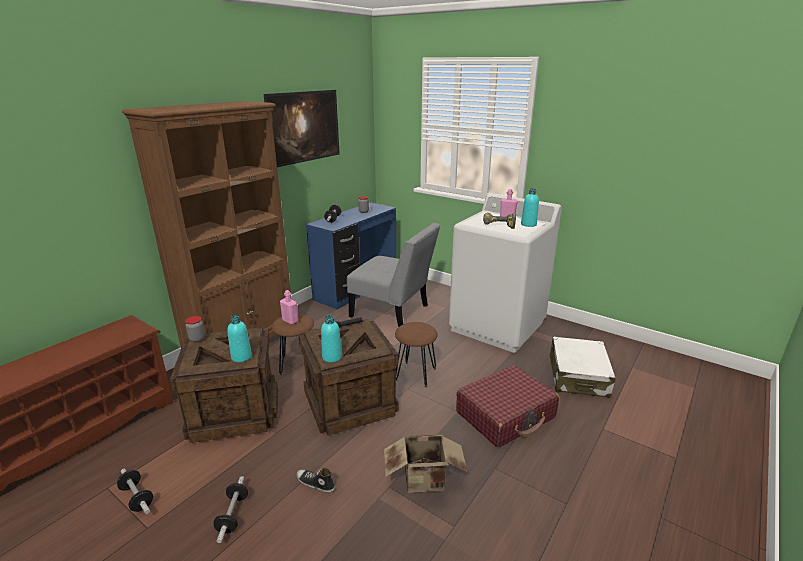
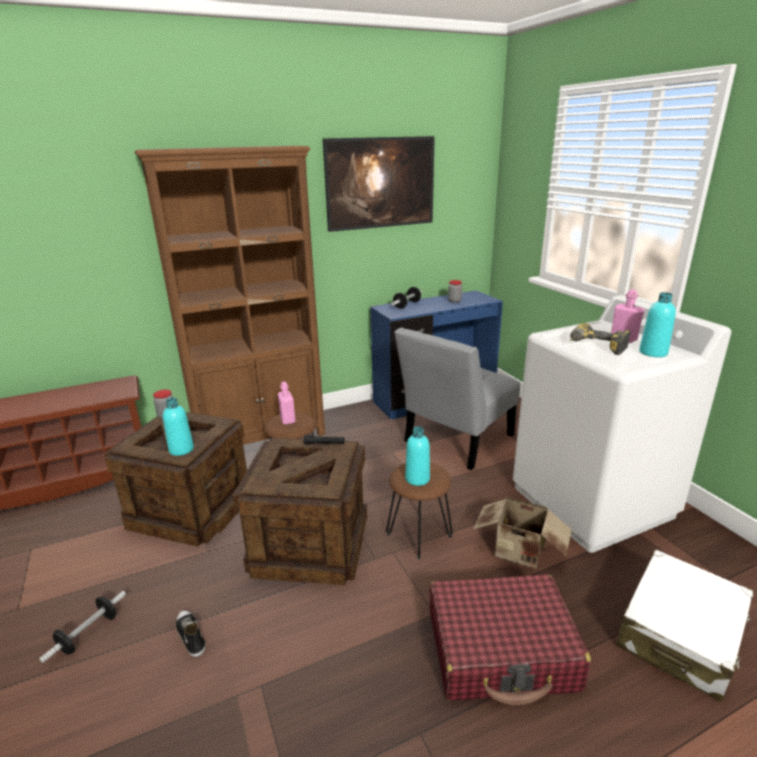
camera: 30 degrees right, 0 degrees up
(137, 498) = (40, 571): dumbbell -> none
(332, 357) = (266, 480): turquoise bottle -> turquoise bottle (417, 479)
(393, 312) = (455, 441): grey chair -> grey chair turned 75 degrees clockwise
(425, 481) = (310, 702): cardboard box -> cardboard box (519, 554)

